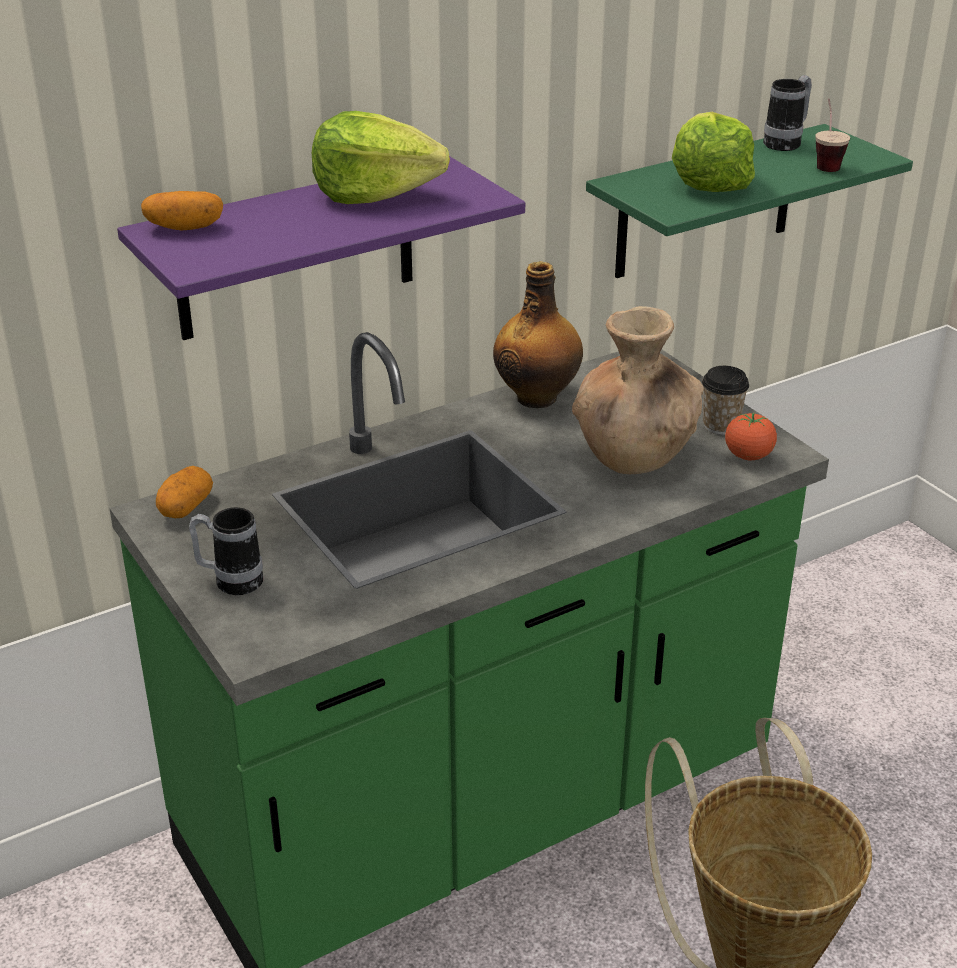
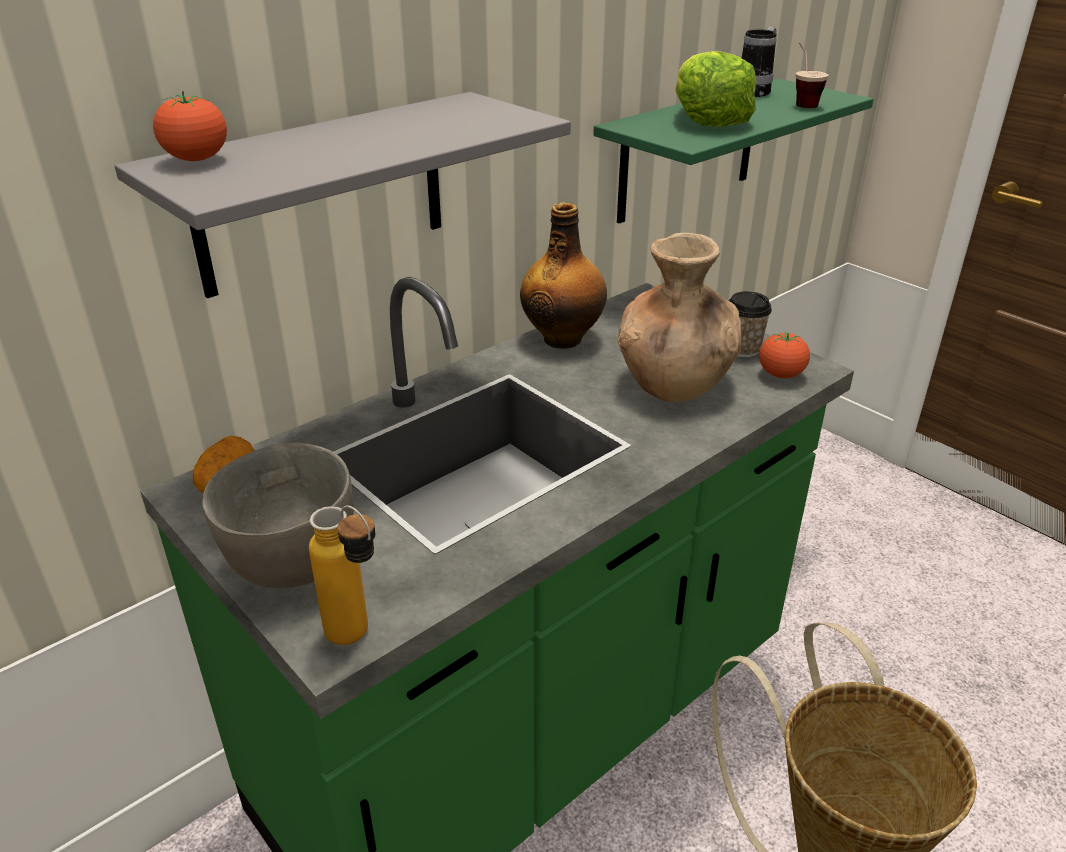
camera: 10 degrees left, 0 degrees up
(184, 227) = (197, 160): potato -> tomato
(230, 581) = (290, 562): mug -> grey bowl
(276, 647) = (358, 639): none -> bottle
(296, 249) = (323, 193): purple shelf -> grey shelf
(374, 194) = (407, 122): lettuce -> none

